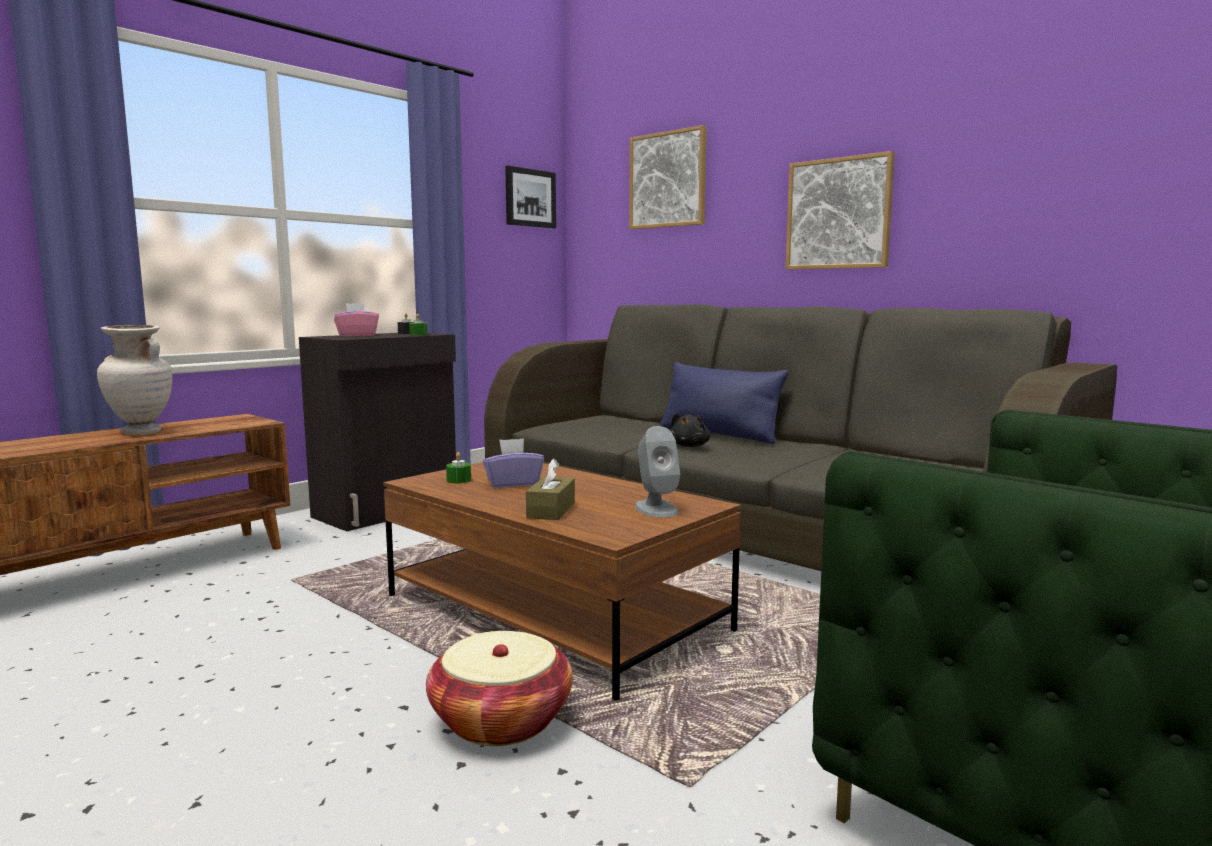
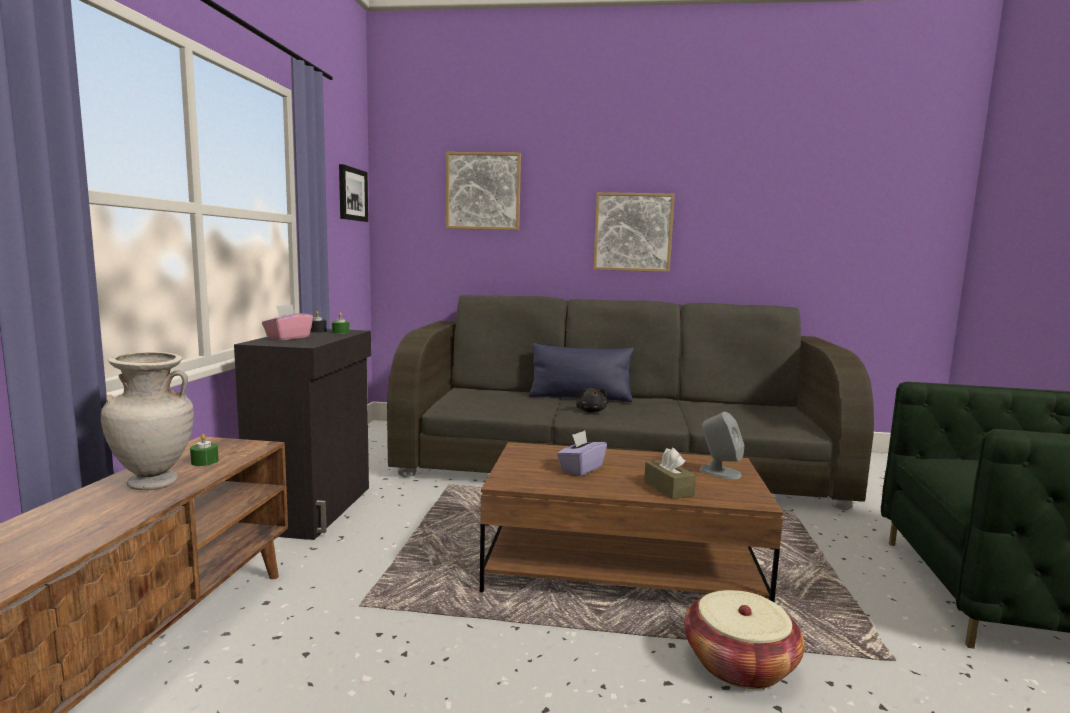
camera: 35 degrees left, 0 degrees up
(459, 480) = (536, 474): green candle -> green candle (204, 461)

